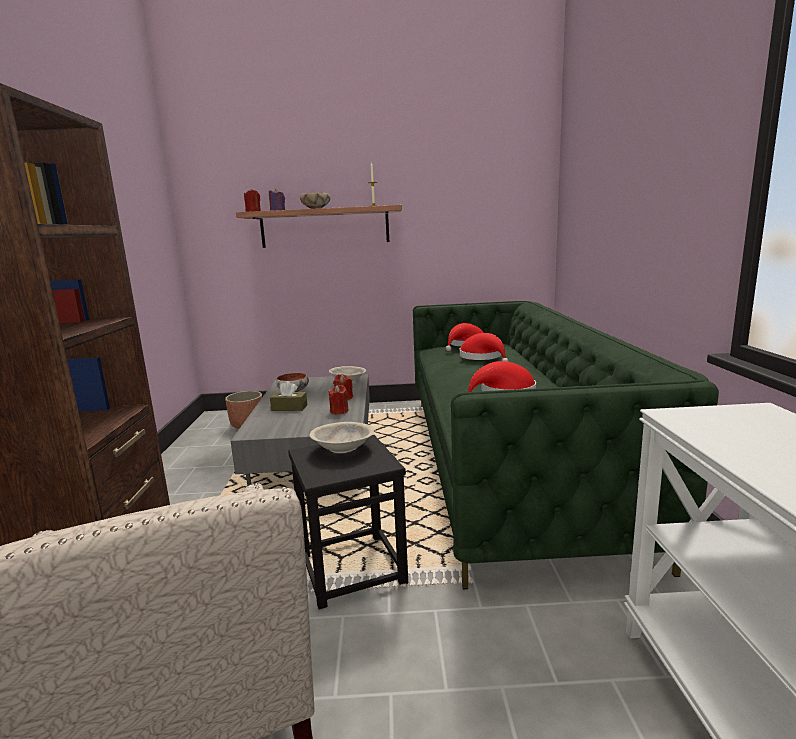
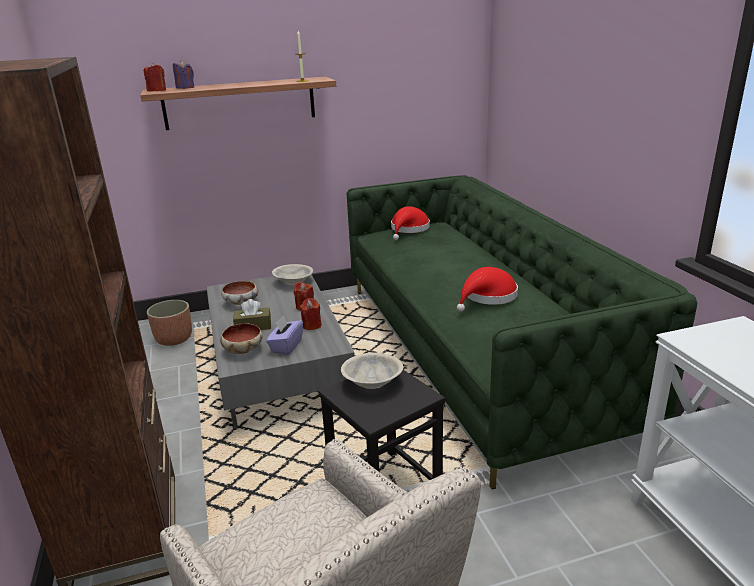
camera: 15 degrees left, 10 degrees up
(305, 424) = (286, 346): none -> purple tissue box
(316, 209) = (234, 85): bowl -> bowl (242, 349)
(483, 357) = (438, 248): red hat -> none

